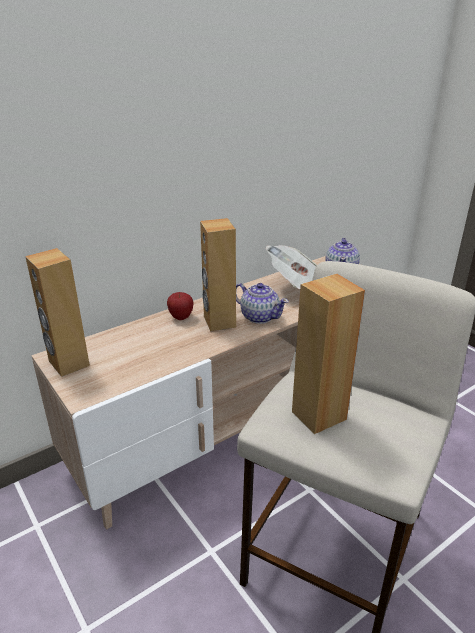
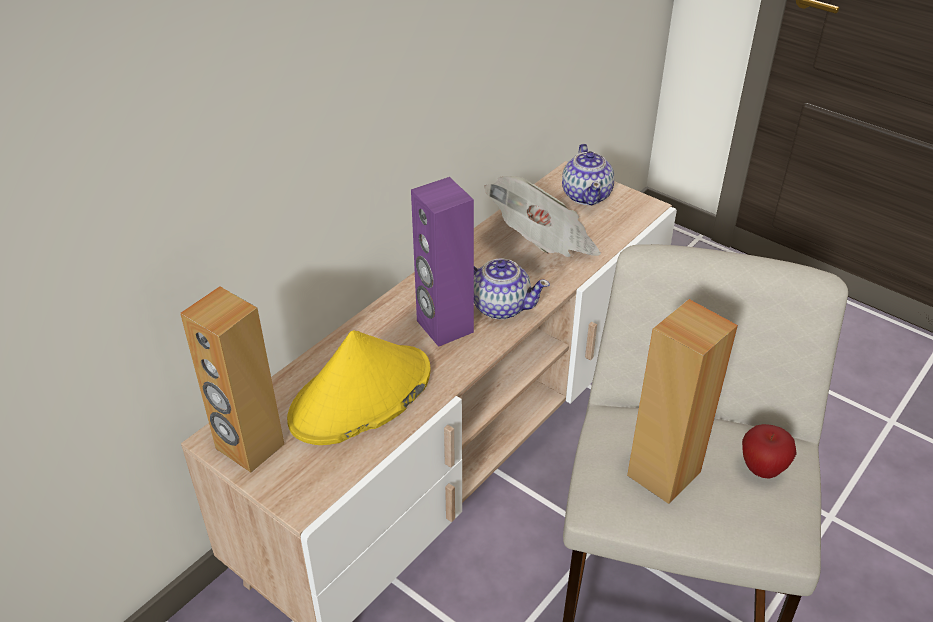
camera: 15 degrees left, 10 degrees up
(149, 349) = (360, 396): none -> yellow hat
(181, 317) = (382, 329): apple -> apple (762, 469)
(219, 322) = (444, 327): brown speaker -> purple speaker

